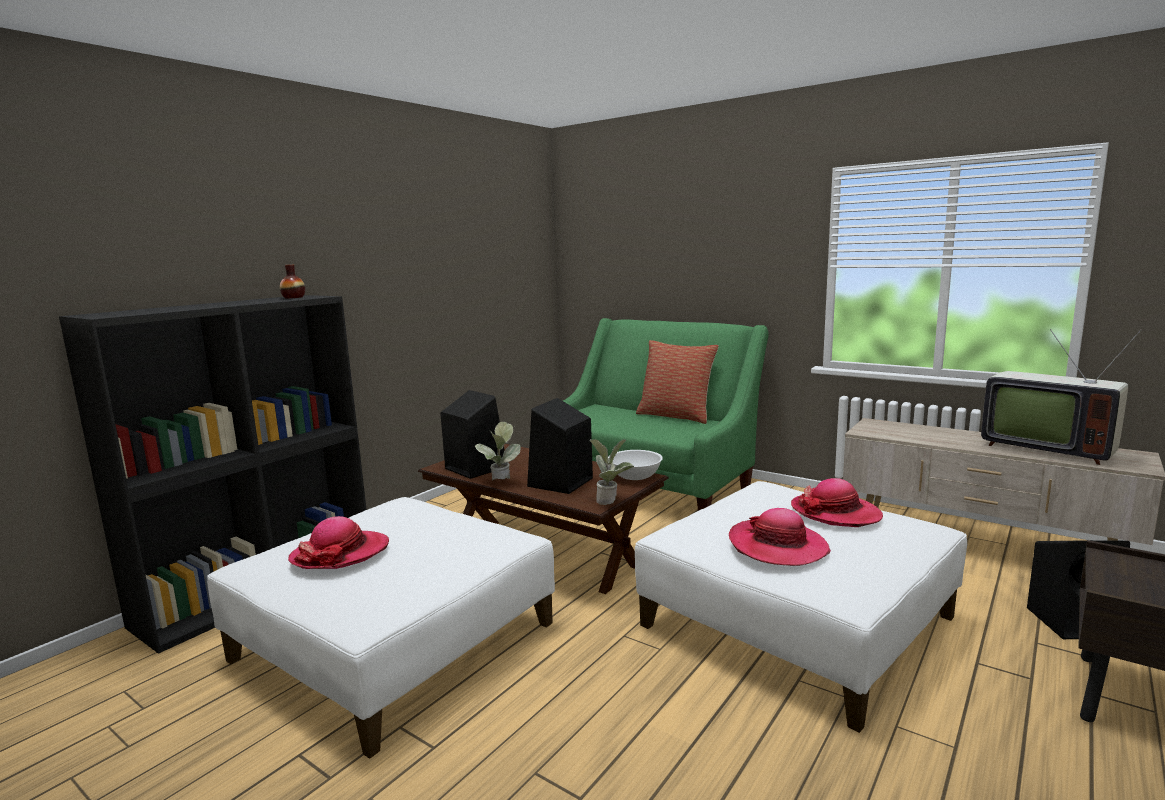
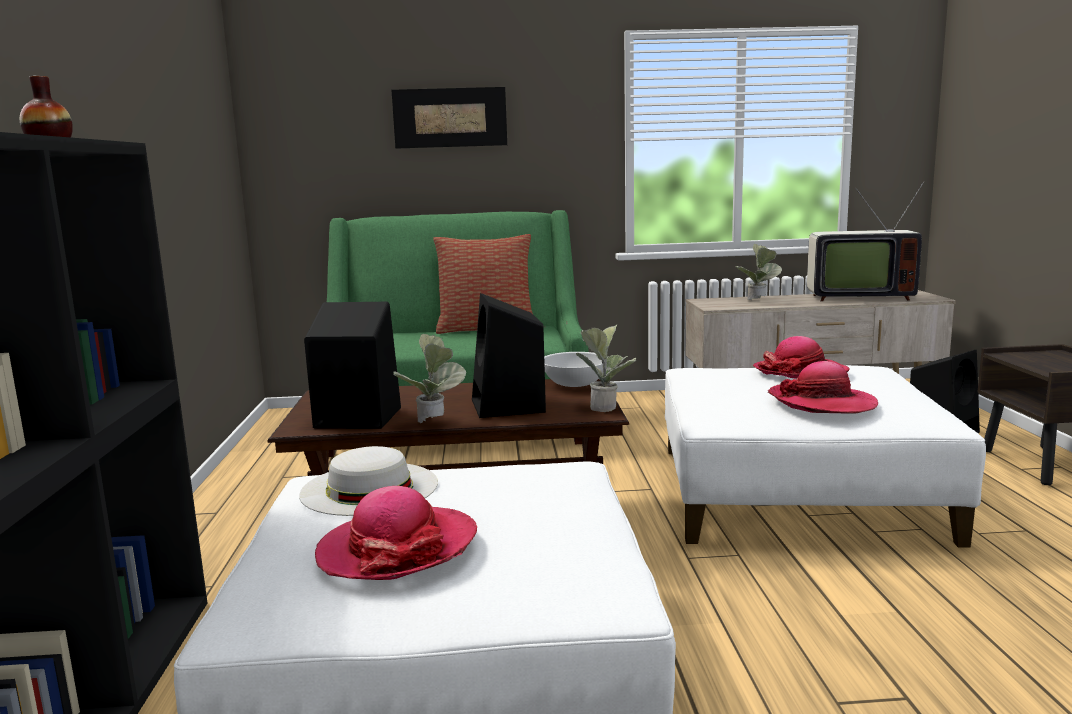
camera: 40 degrees left, 0 degrees up
(400, 515) = (369, 488): none -> white hat
(686, 246) = (450, 117): none -> picture
(925, 432) = (758, 300): none -> potted plant

